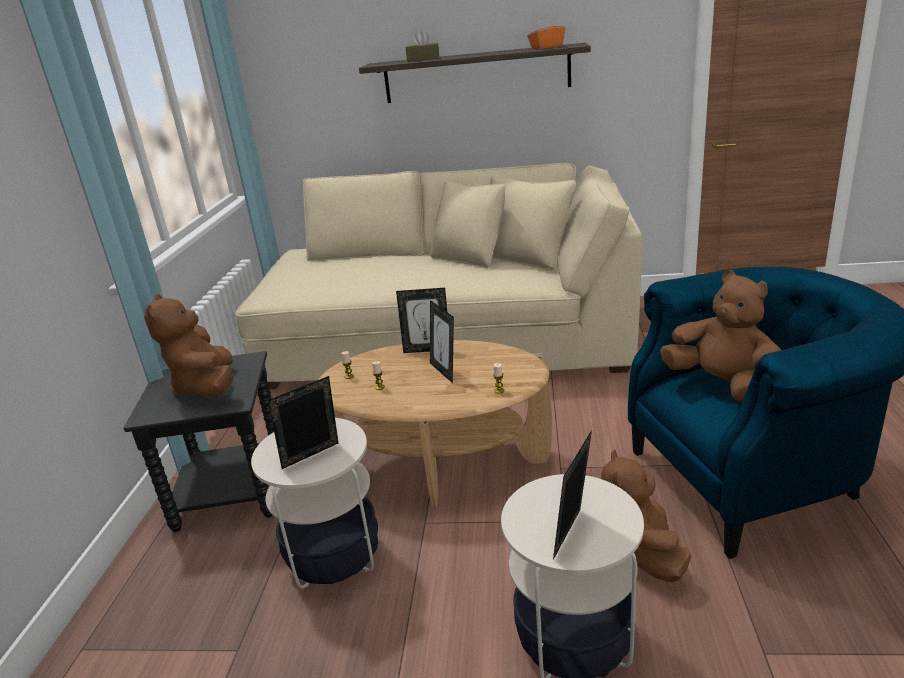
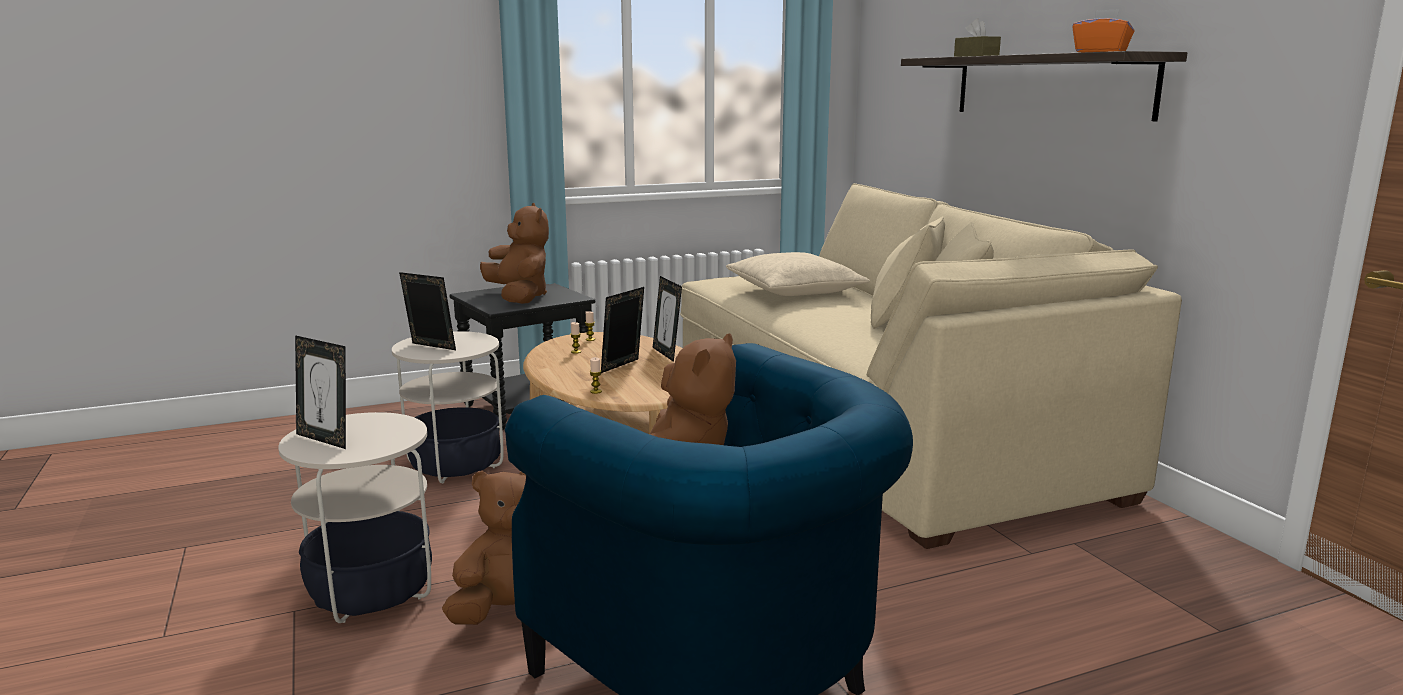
camera: 60 degrees right, 10 degrees down
(206, 387) = (519, 297): brown plush toy -> brown plush toy turned 105 degrees clockwise
(361, 272) = (794, 290): none -> beige pillow
(573, 535) = (326, 439): picture frame -> picture frame turned 150 degrees counterclockwise

